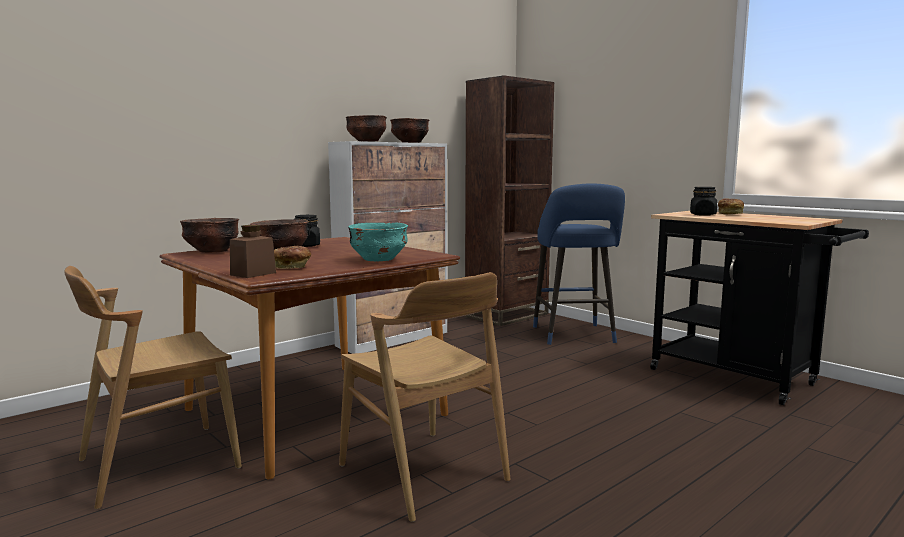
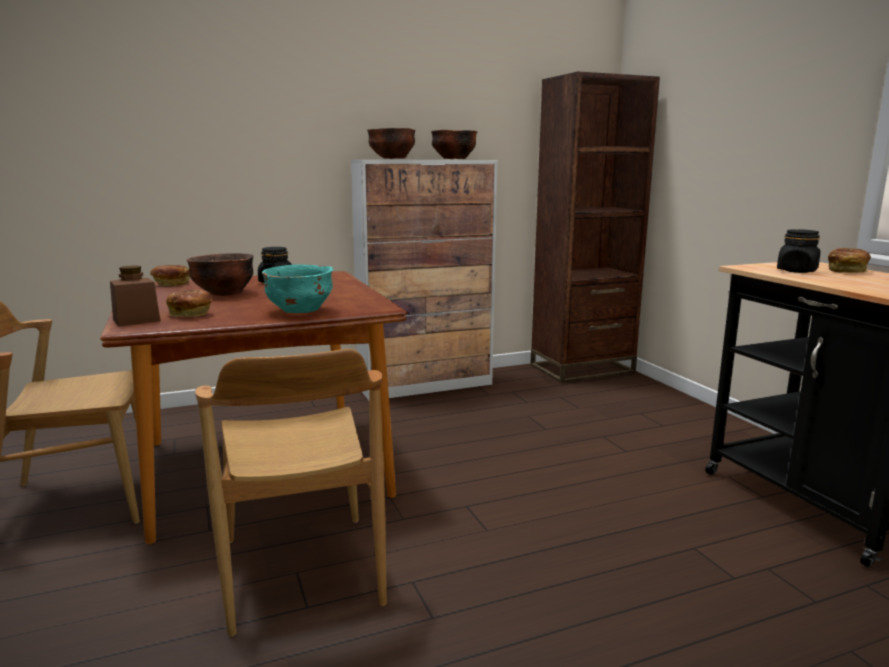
camera: 20 degrees right, 5 degrees up
(211, 251) = (171, 284): brown bowl -> bread
(574, 336) = (643, 408): blue stool -> none

